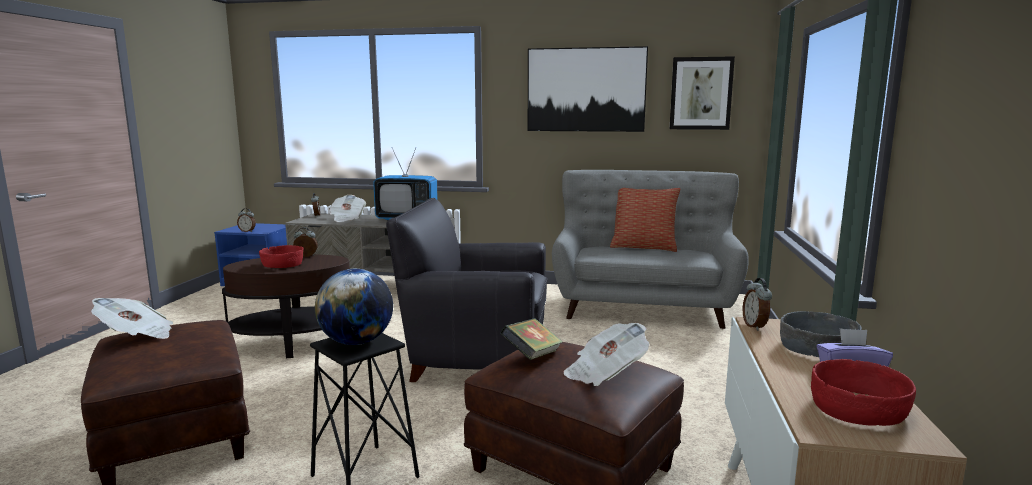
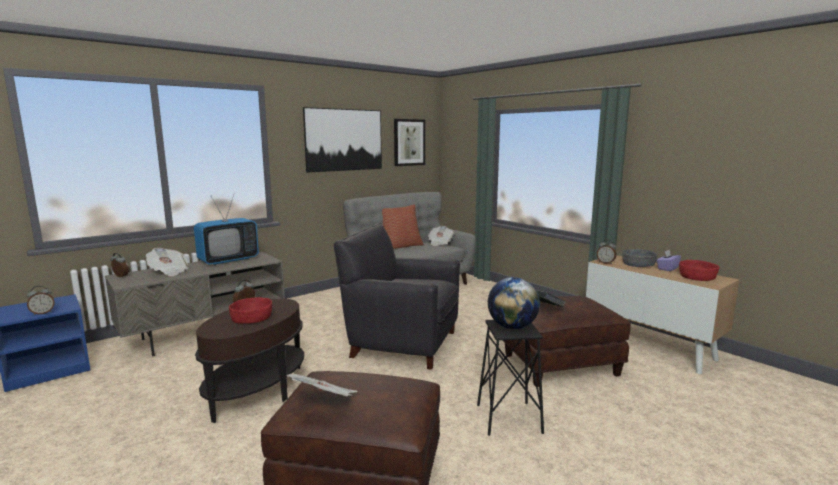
camera: 50 degrees left, 0 degrees up
(476, 358) = (402, 343): black armchair -> black armchair turned 60 degrees clockwise
(605, 374) = (583, 303): newspaper -> newspaper (439, 243)

